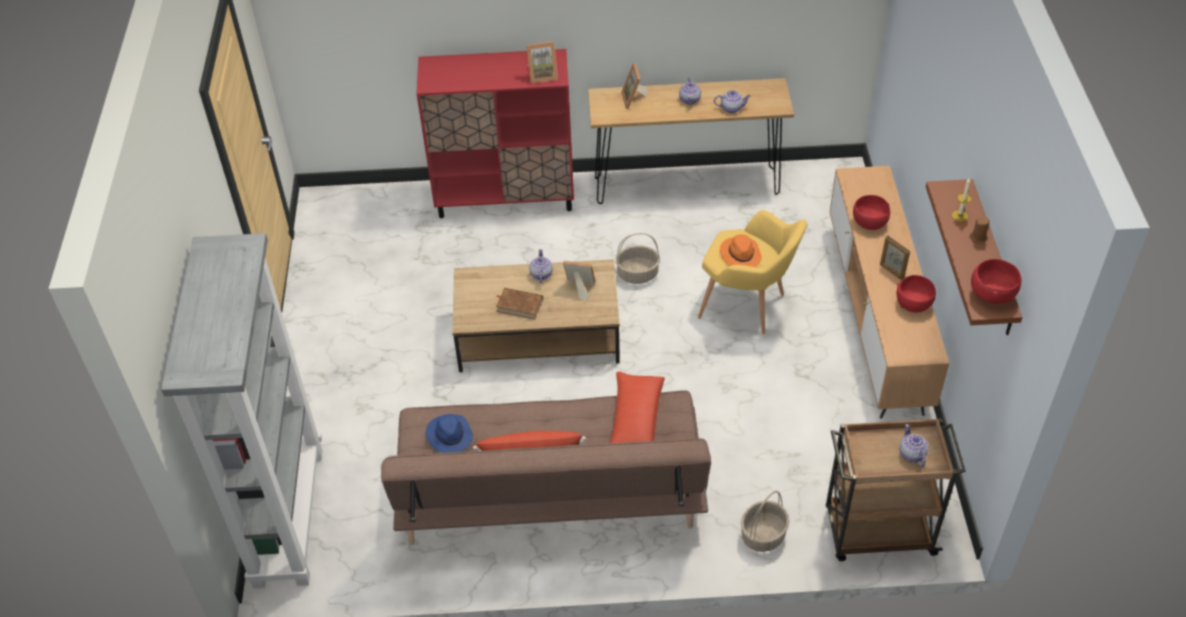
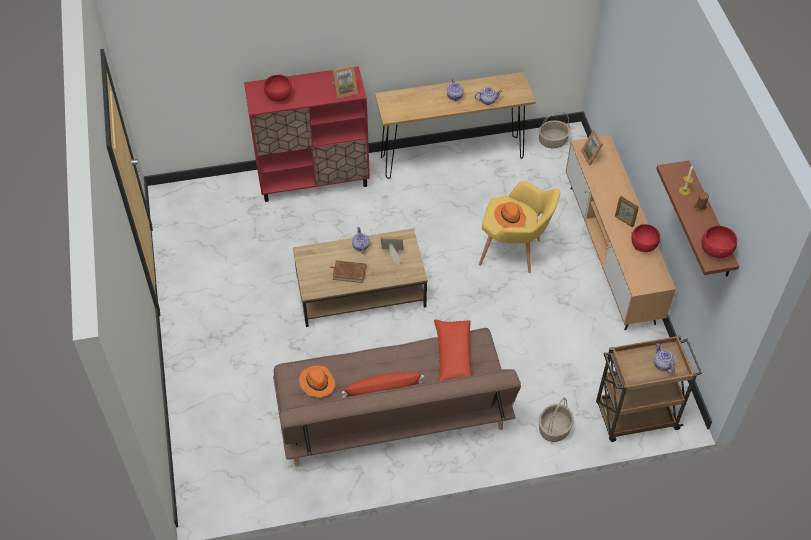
camera: 10 degrees left, 5 degrees up
(287, 515) = (198, 455): grey bookcase -> none
(449, 435) = (317, 382): blue hat -> orange hat
(634, 99) = (412, 99): picture frame -> picture frame (592, 156)
(637, 274) = (427, 234): basket -> basket (552, 141)
(869, 223) = (602, 183): red bowl -> red bowl (279, 96)

